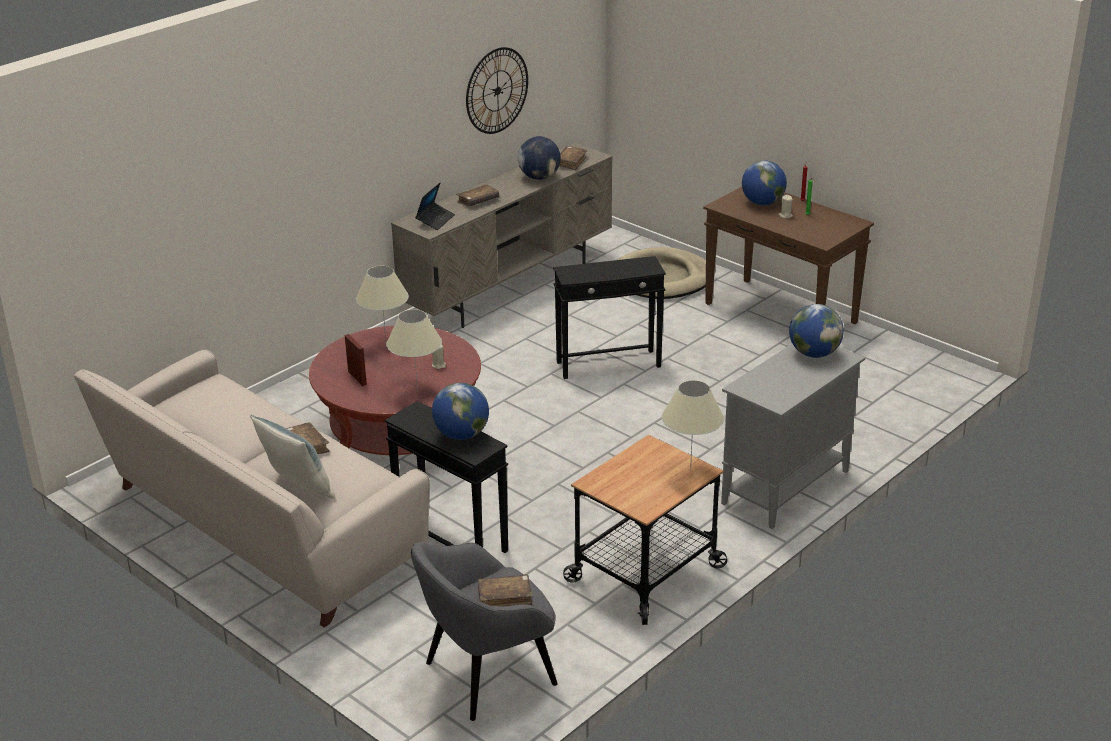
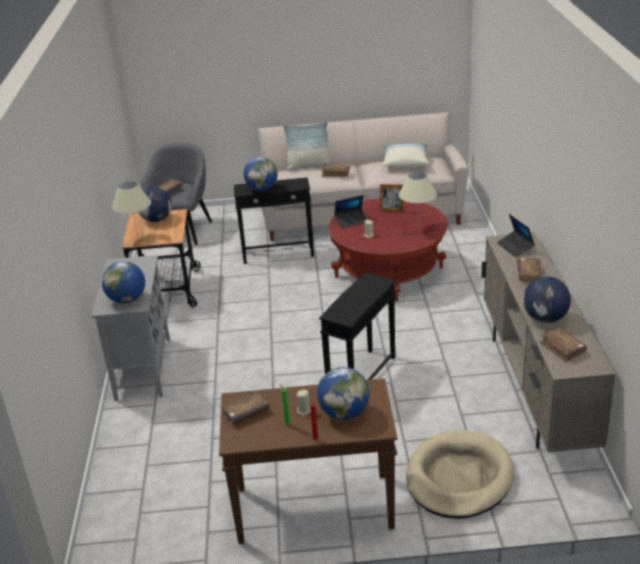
camera: 135 degrees right, 0 degrees up
(215, 409) = (405, 162): none -> pillow
(417, 391) = (351, 221): beige table lamp -> laptop
(497, 90) = (588, 224): wall clock -> none
(630, 488) = (156, 219): none -> globe
(826, 232) = (245, 413): none -> brown book

